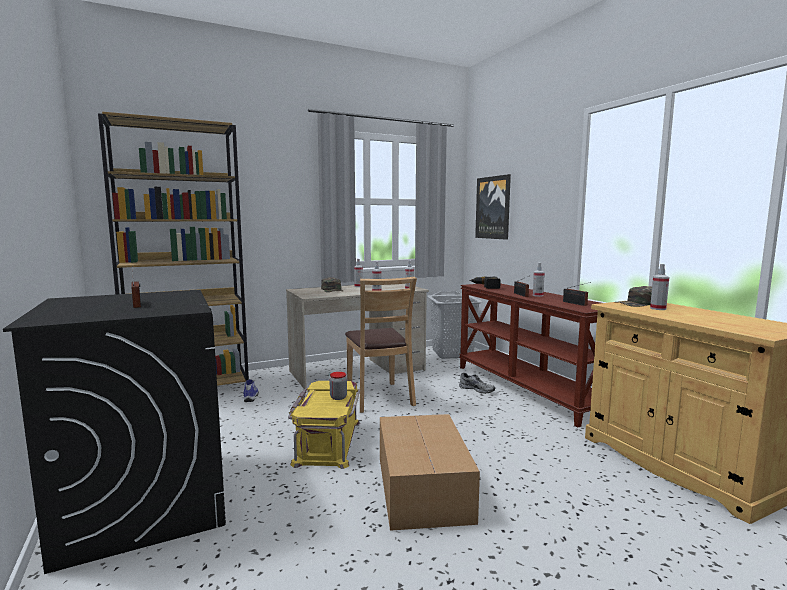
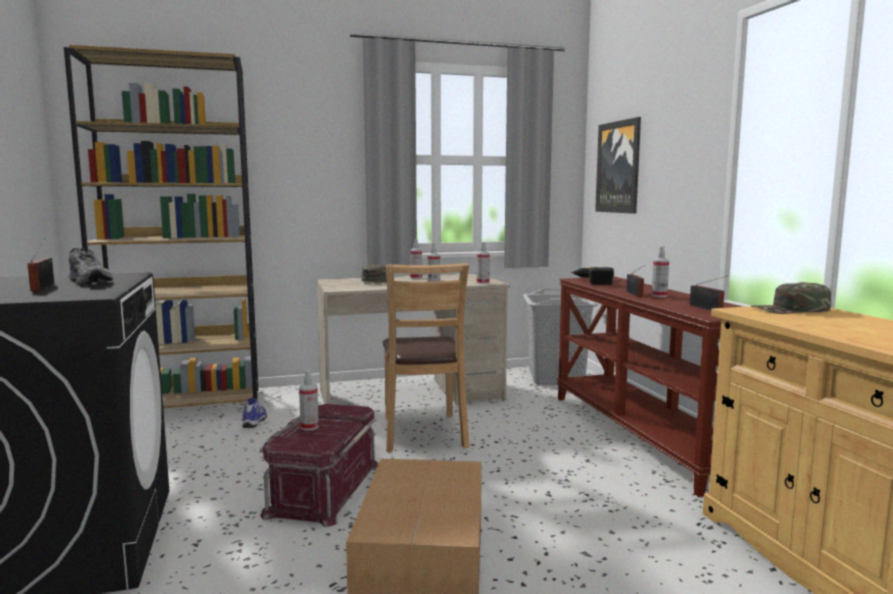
camera: 10 degrees right, 0 degrees up
(326, 442) = (323, 488): yellow storage box -> red storage box
(338, 397) = (338, 428): jar -> none
(477, 389) = (569, 430): grey shoe -> grey shoe (91, 281)
(658, 308) = (814, 318): spray bottle -> spray bottle (309, 427)

